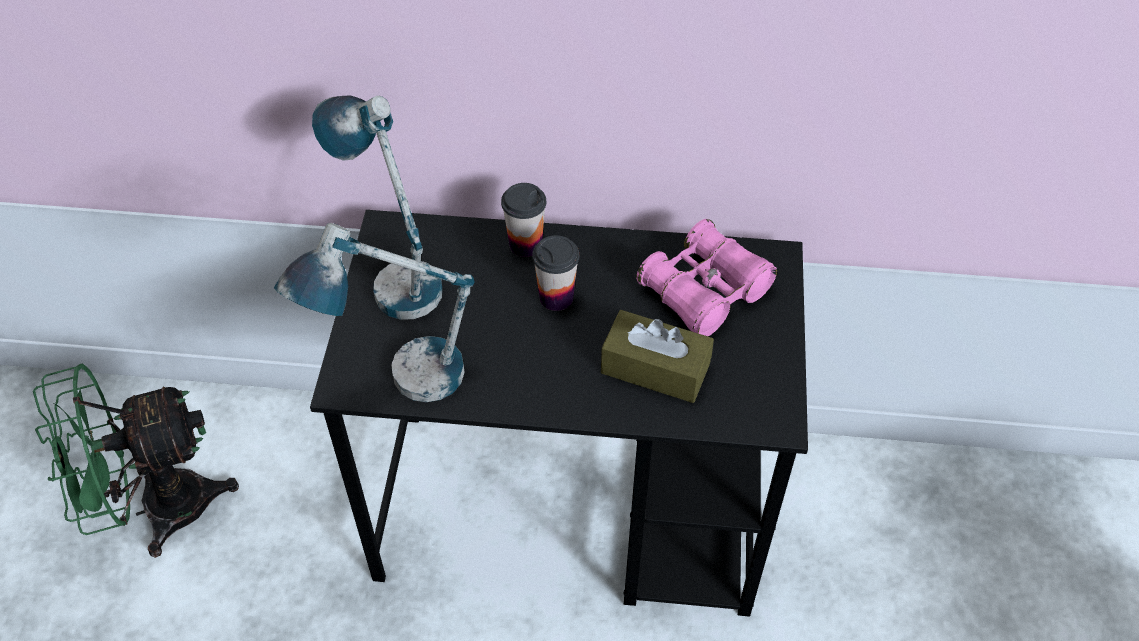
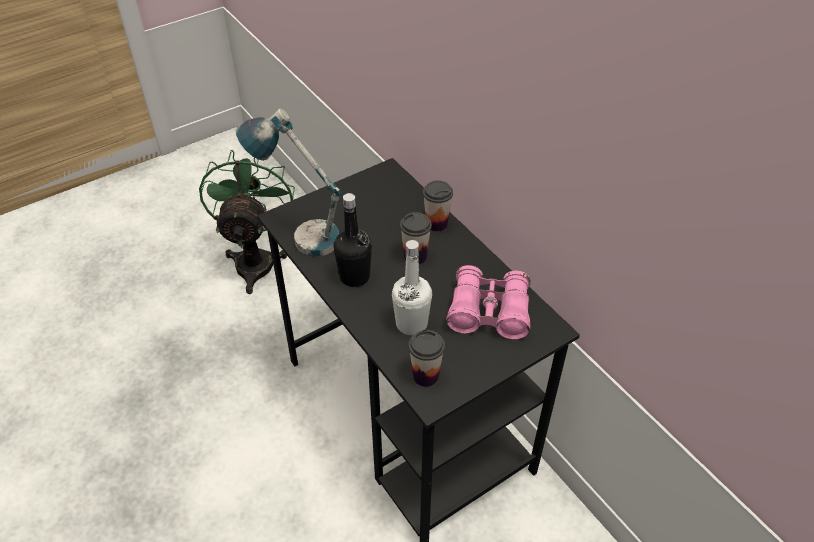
camera: 50 degrees right, 5 degrees down
(157, 509) = (256, 259): green fan -> green fan turned 60 degrees clockwise
(393, 273) = (363, 191): table lamp -> none
(529, 374) = (354, 277): none -> black bottle
(655, 368) = (411, 323): brown tissue box -> white bottle
(741, 405) = (425, 375): none -> cup

